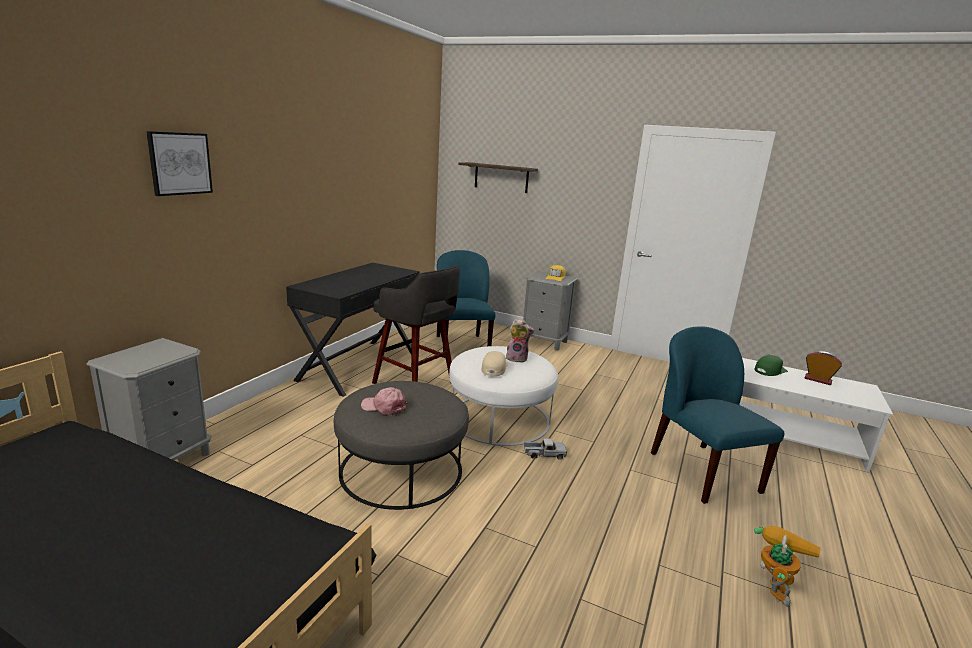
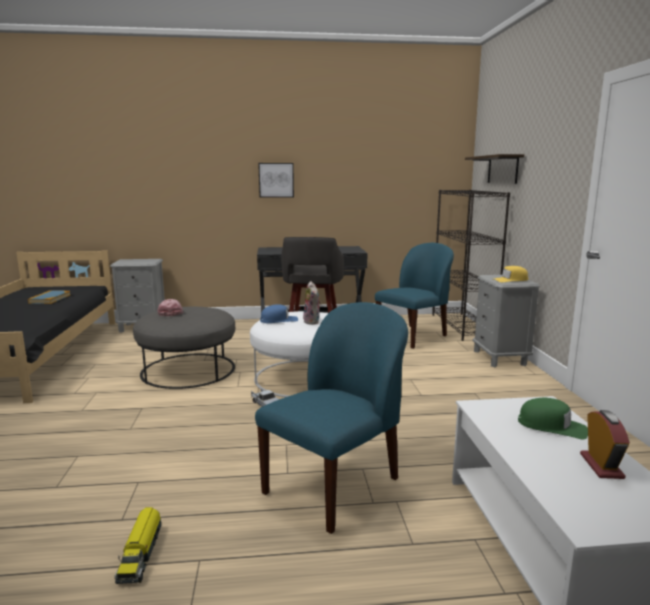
camera: 60 degrees right, 5 degrees down
(93, 483) = (50, 299): none -> book
(179, 163) = (182, 158): picture -> picture (276, 180)
(465, 323) = (462, 326): none -> black bookcase
(494, 368) = (279, 320): beige cap -> blue cap
(773, 585) = (140, 553): toy robot -> toy truck

